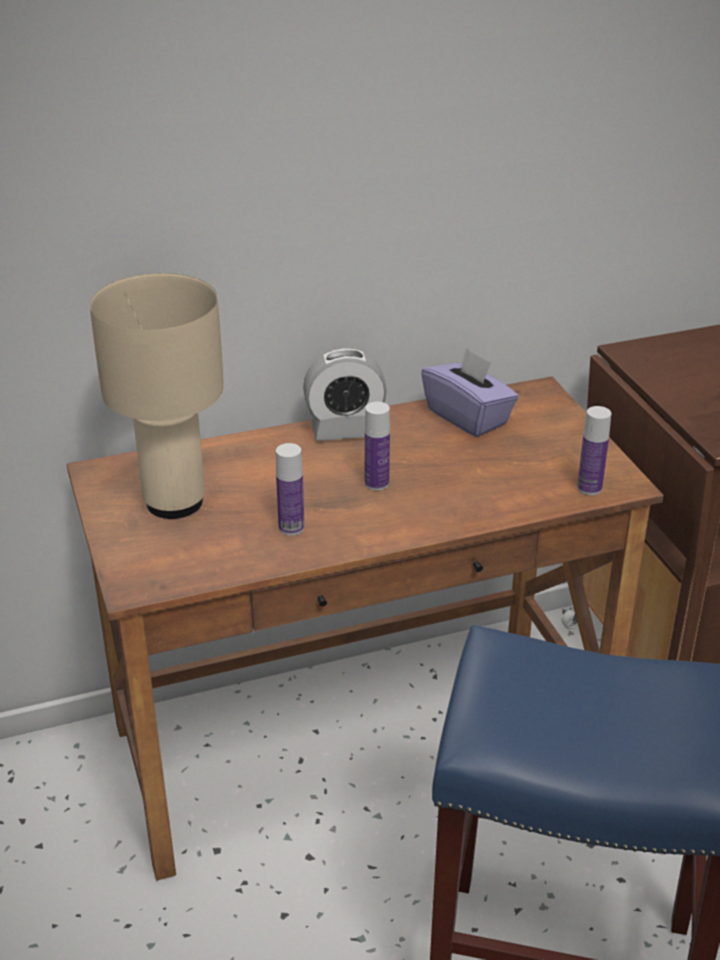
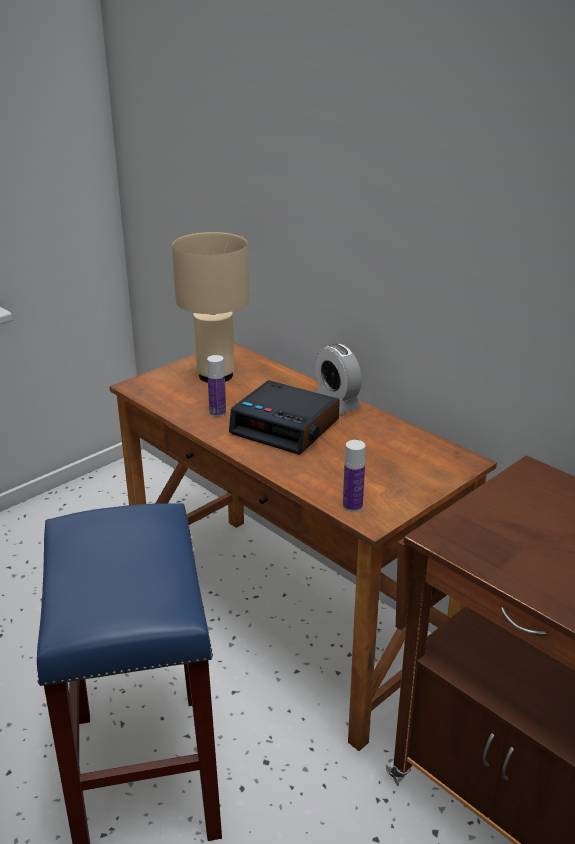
camera: 65 degrees right, 5 degrees down
(376, 483) = (286, 427): bottle -> alarm clock
(468, 417) = (398, 440): purple tissue box -> none

